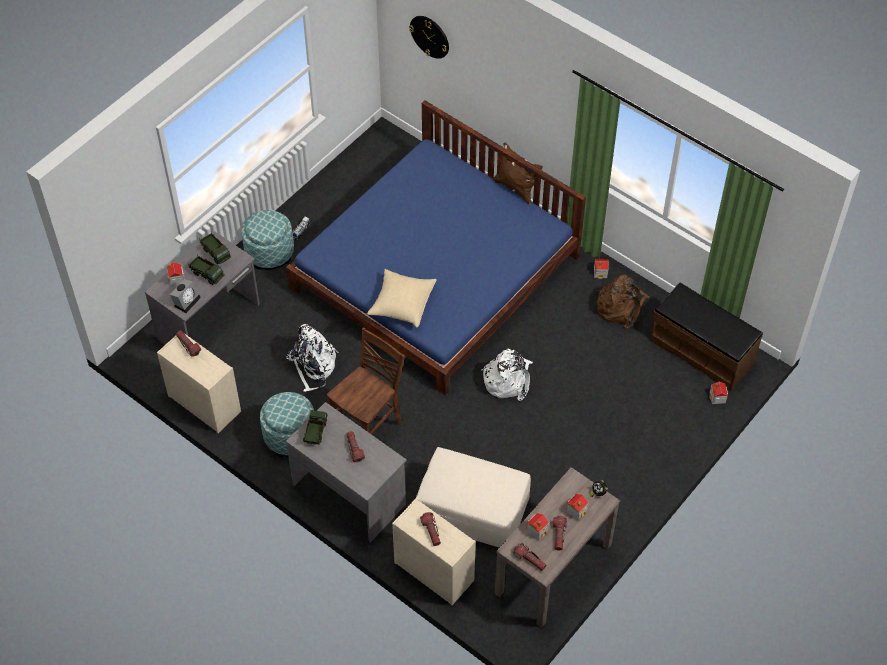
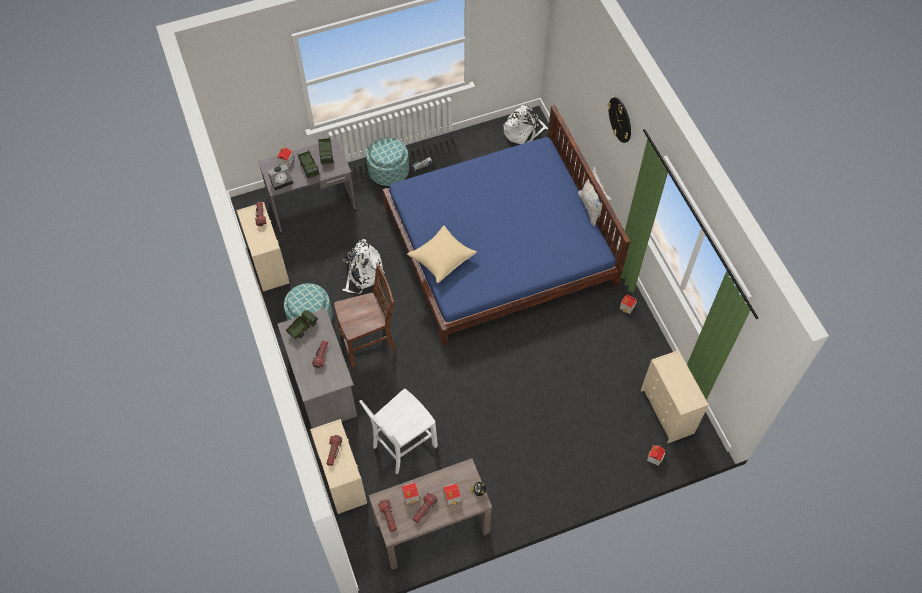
camera: 30 degrees right, 5 degrees up
(430, 36) = (572, 53): wall clock -> wall clock (620, 119)
(472, 509) = (403, 446): beige ottoman -> white chair
(507, 380) = (497, 357): white backpack -> white backpack (523, 132)
(516, 188) = (592, 208): brown pillow -> white pillow
(621, 307) = (625, 343): brown backpack -> none
(702, 351) = (667, 412): brown bench -> beige dresser

